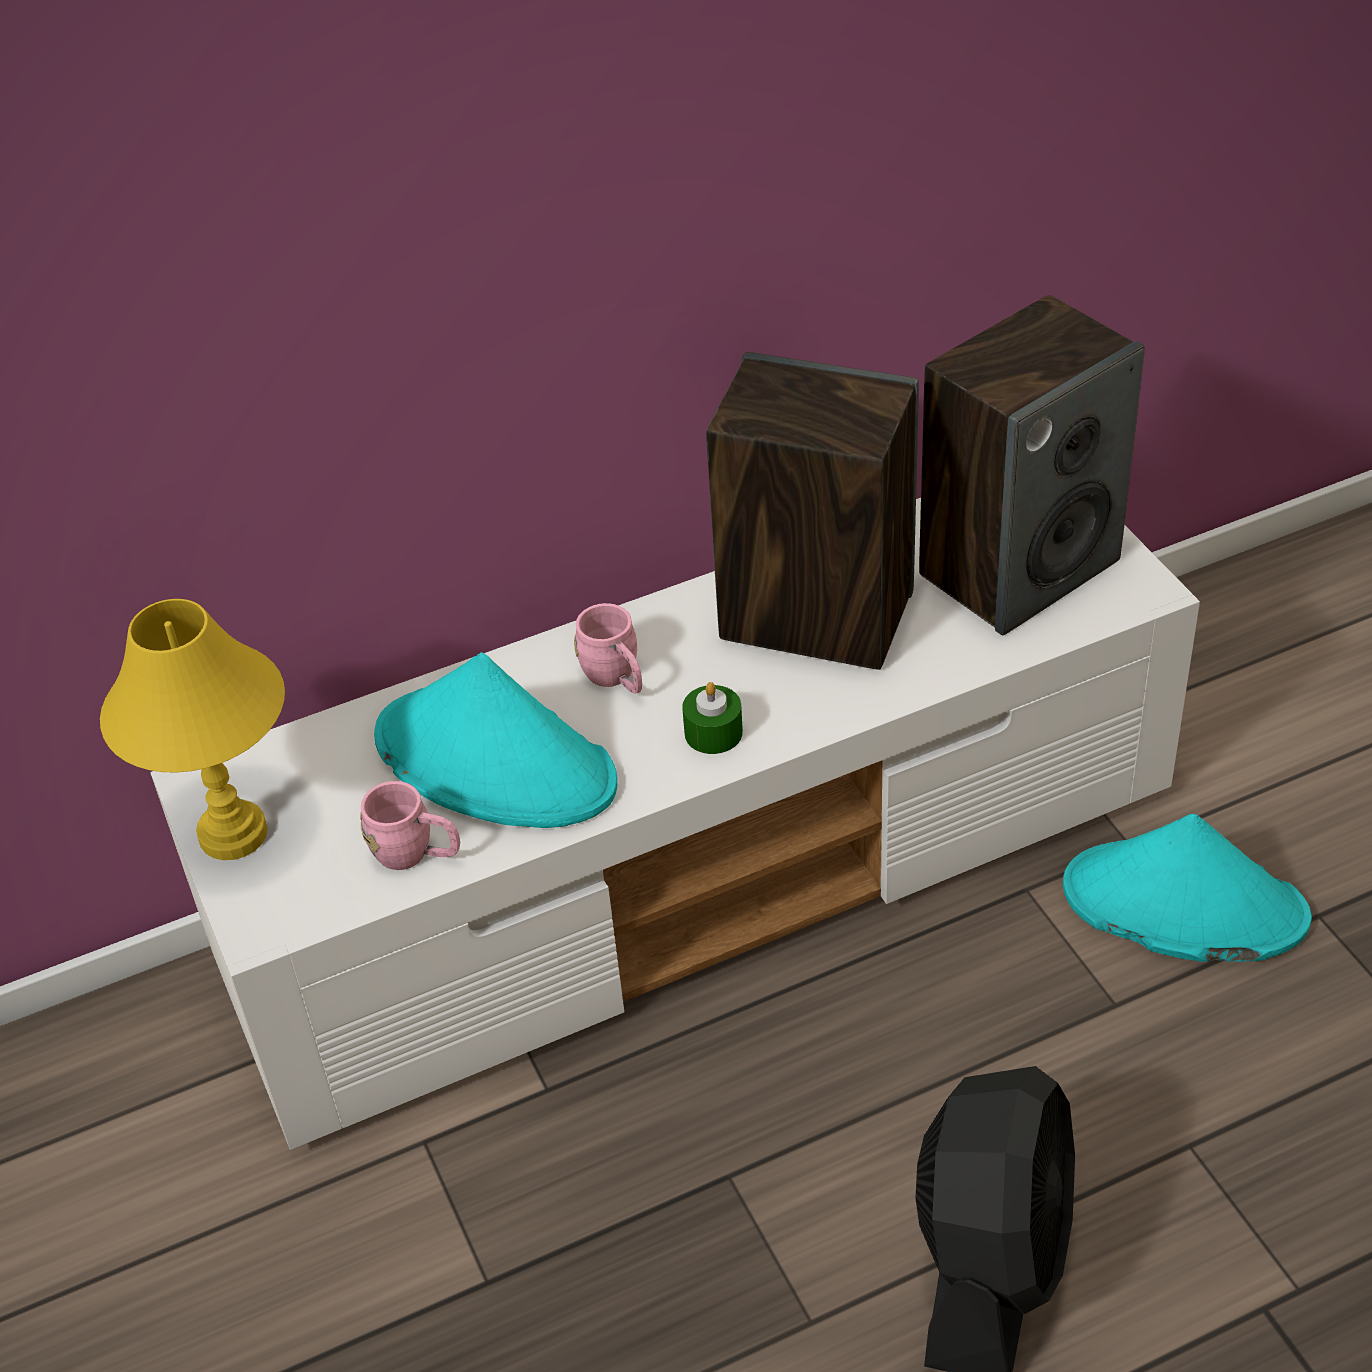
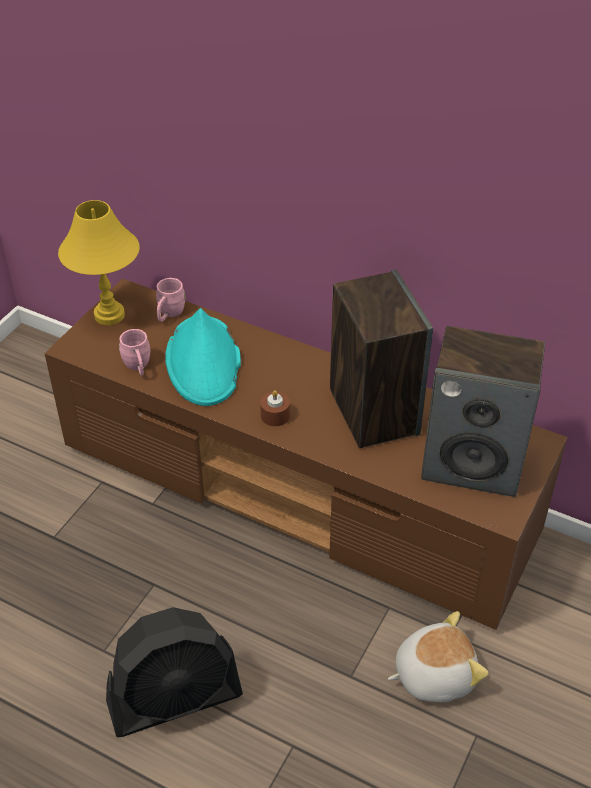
camera: 50 degrees right, 0 degrees up
(616, 679) = (279, 371): pink mug -> pink mug (169, 314)
(705, 875) = (298, 491): white tv stand -> brown tv stand
(713, 732) = (275, 415): green candle -> brown candle
(1183, 904) = (433, 674): turquoise hat -> plush toy

